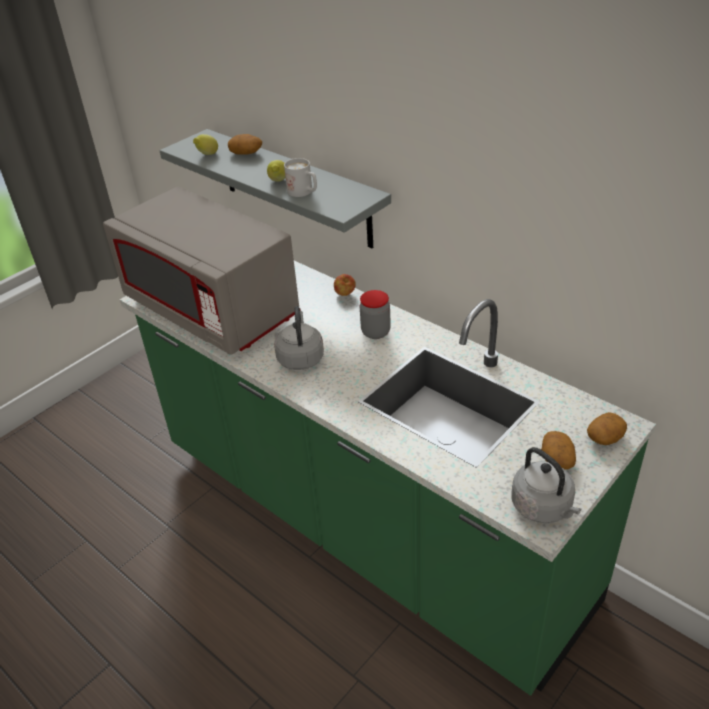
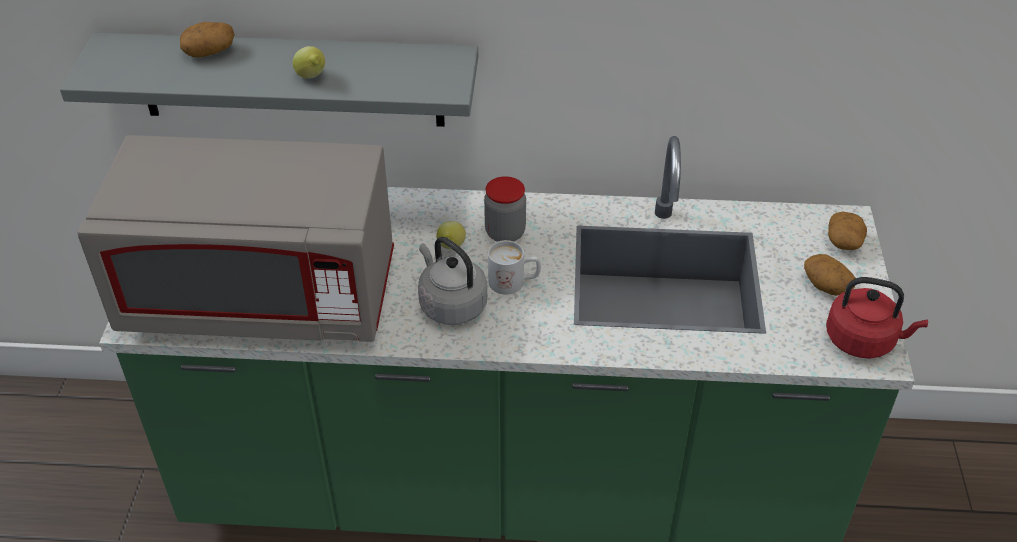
camera: 40 degrees left, 5 degrees up
(207, 155) = (152, 72): lemon -> lemon (451, 248)
(304, 192) = (367, 81): white mug -> white mug (514, 282)
(345, 294) = (416, 201): apple -> none
(543, 508) = (863, 340): grey kettle -> red kettle

